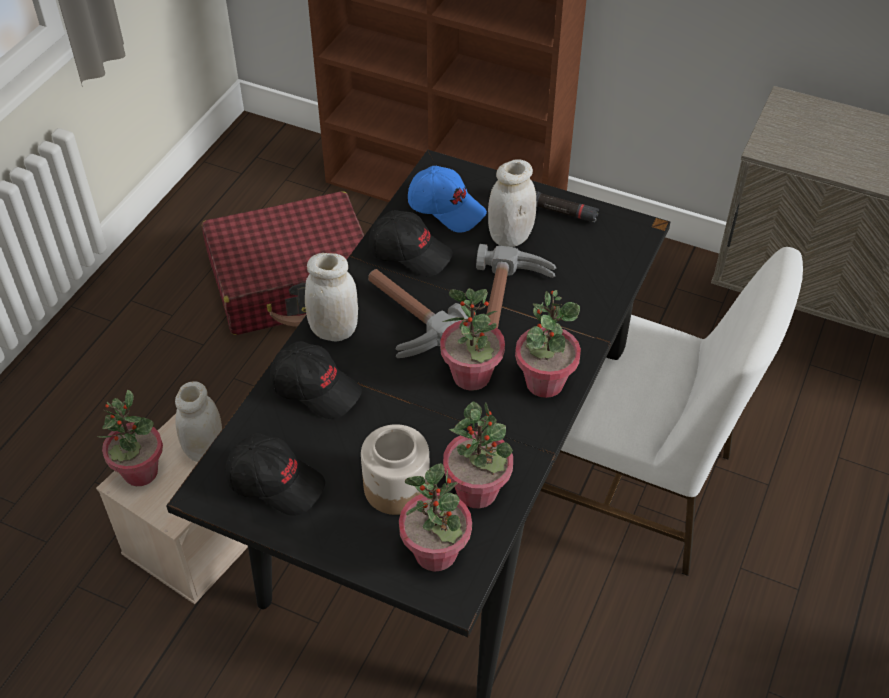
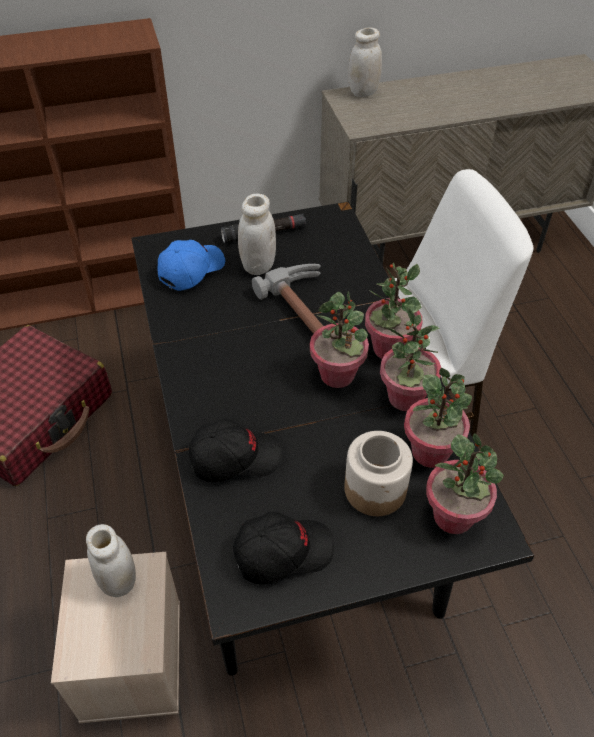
camera: 40 degrees left, 0 degrees up
(140, 472) = (79, 640): potted plant -> potted plant (405, 398)
(334, 331) = (201, 406): white jar -> white jar (363, 92)
(401, 320) = (245, 367): hammer -> none
(410, 252) = (198, 315): black cap -> none
(446, 208) = (191, 270): blue cap -> blue cap turned 45 degrees counterclockwise

